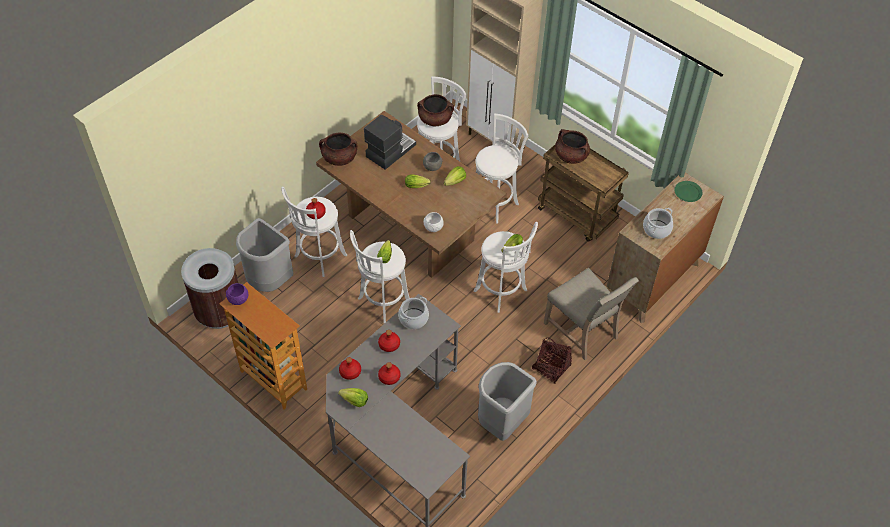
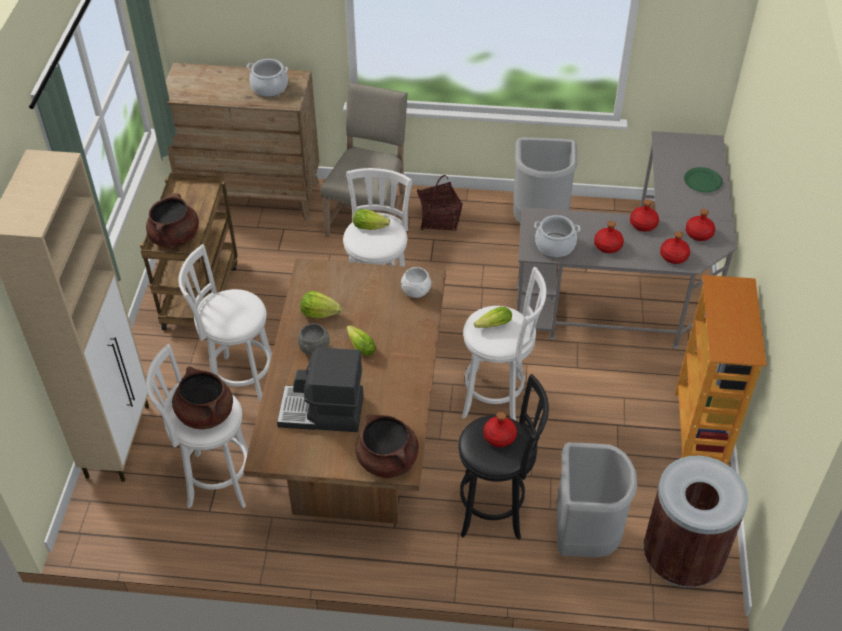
camera: 125 degrees left, 5 degrees down
(238, 300) = (740, 349): purple bowl -> none
(318, 257) = (495, 510): white stool -> black stool
(354, 401) = (699, 233): lettuce -> red bottle
(688, 192) = (190, 86): green plate -> green plate (702, 181)

